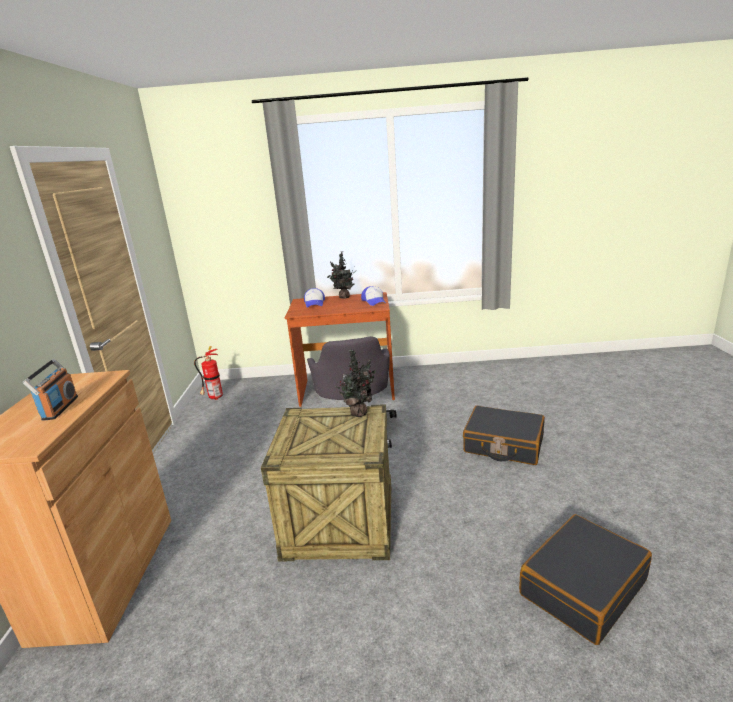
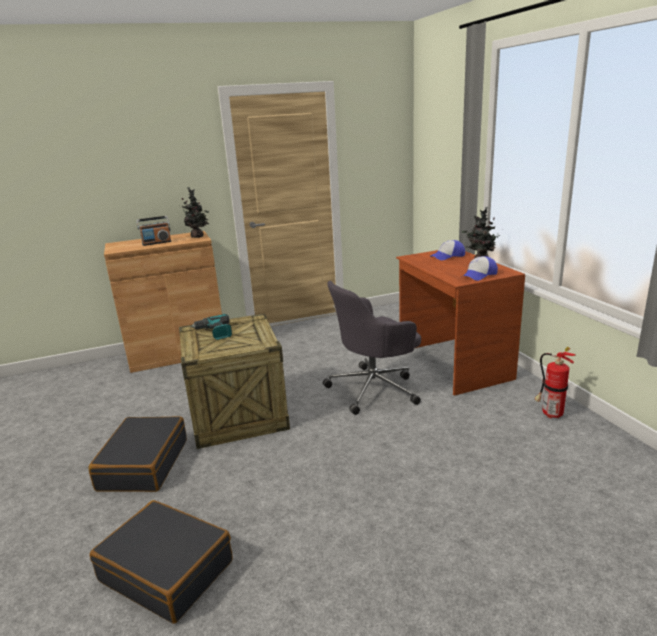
camera: 70 degrees right, 0 degrees up
(214, 398) = (387, 313): fire extinguisher -> fire extinguisher (549, 414)
(312, 440) = (214, 333): none -> power drill
(359, 412) = (262, 339): potted plant -> potted plant (198, 236)
(503, 445) = (401, 490): black suitcase -> black suitcase (143, 464)

